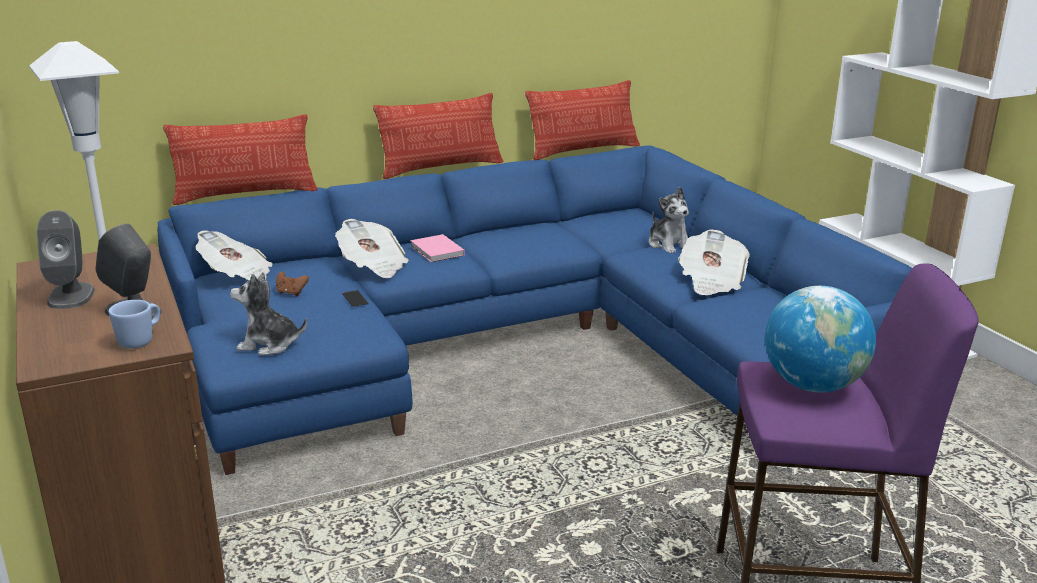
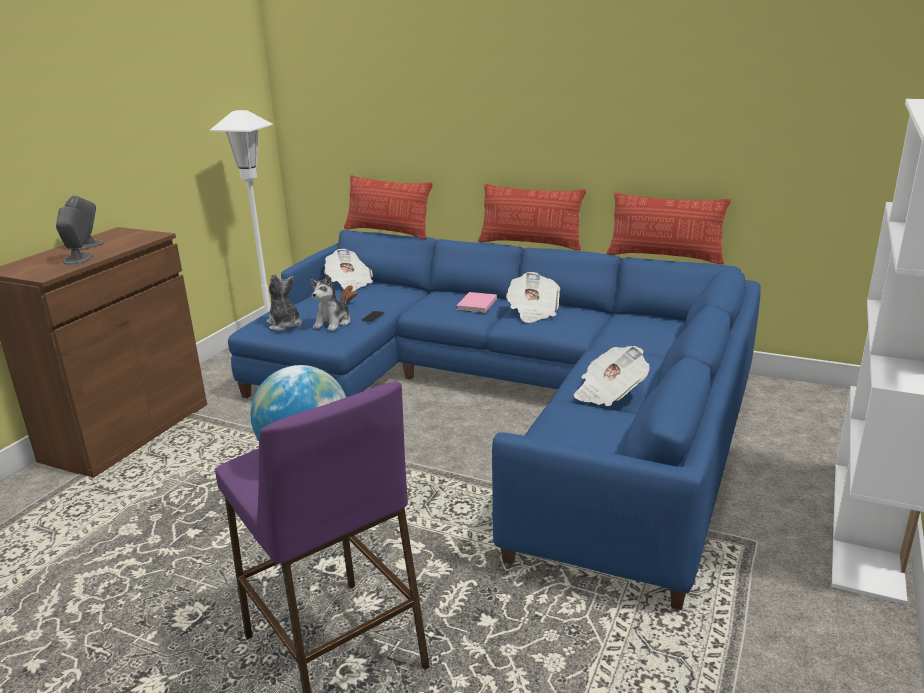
camera: 50 degrees right, 0 degrees up
(141, 340) = (44, 271): blue mug -> none
(373, 266) = (422, 301): newspaper -> newspaper (533, 312)
(669, 245) = (647, 356): plush toy -> plush toy (333, 323)

